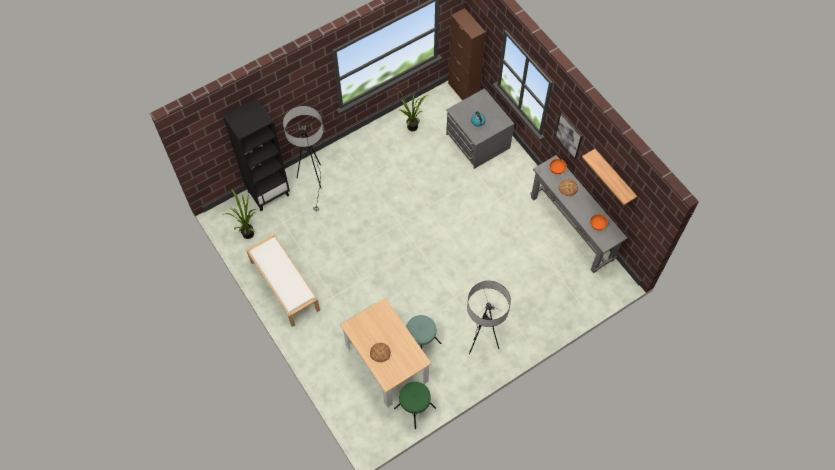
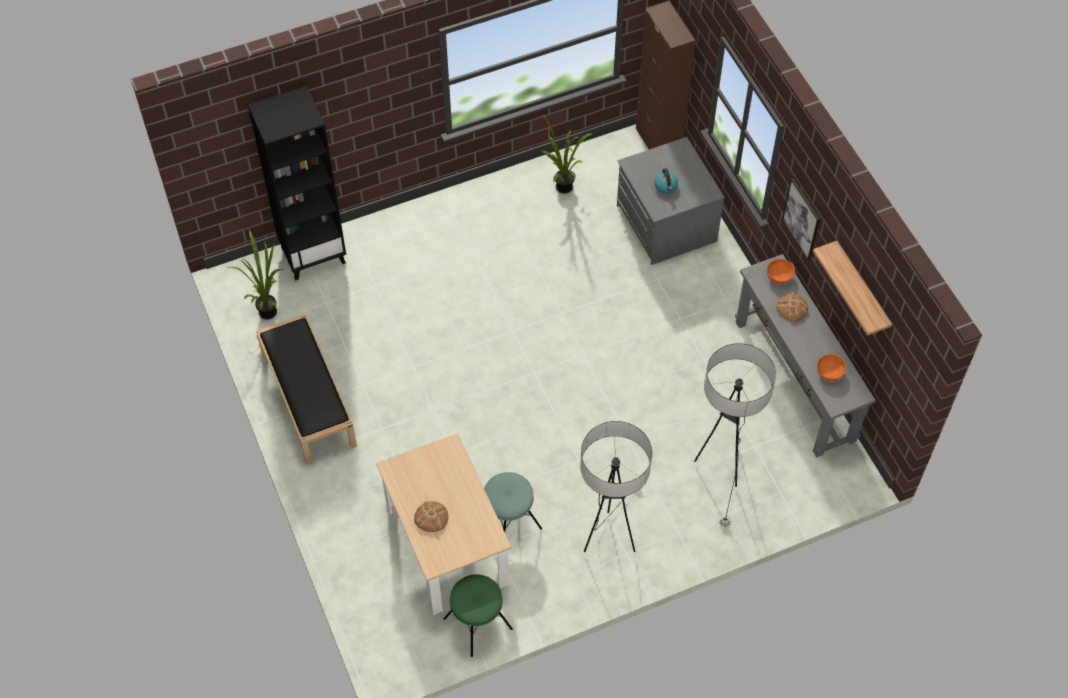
camera: 10 degrees right, 5 degrees down
(284, 285) = (307, 399): white bench -> black bench
(313, 179) = (388, 244): floor lamp -> floor lamp (722, 468)

